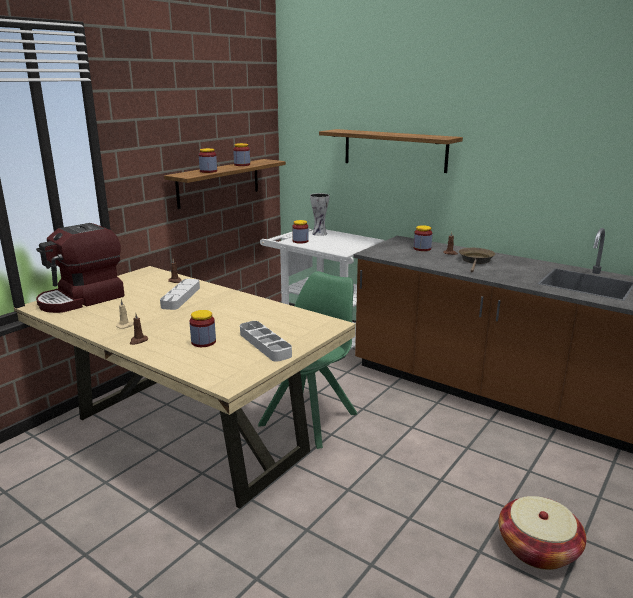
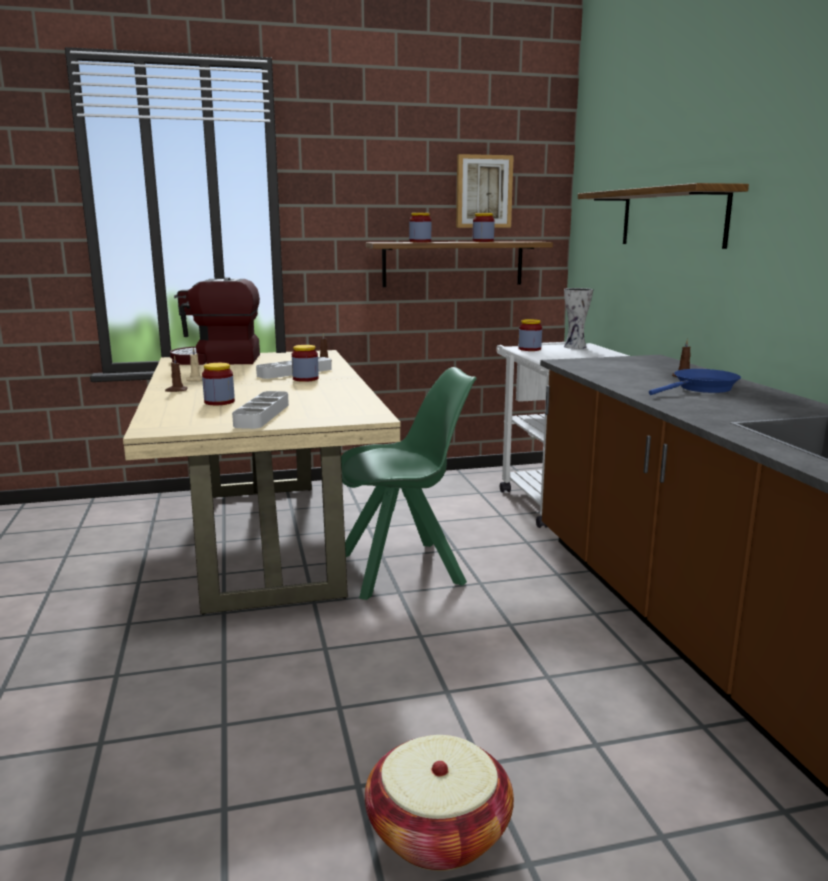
camera: 40 degrees right, 5 degrees down
(232, 126) = (483, 191): none -> picture
(422, 248) = (654, 368): jar -> jar (305, 379)
(476, 261) = (701, 389): brown frying pan -> blue frying pan

